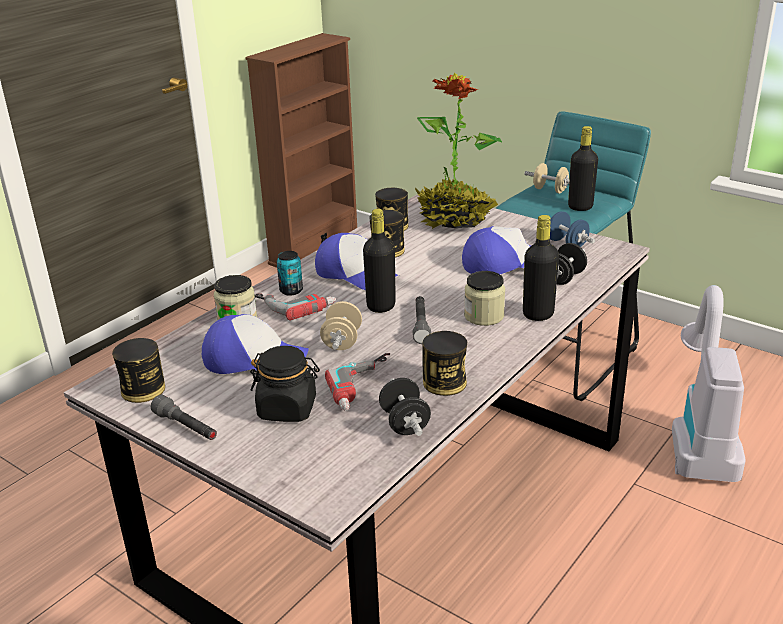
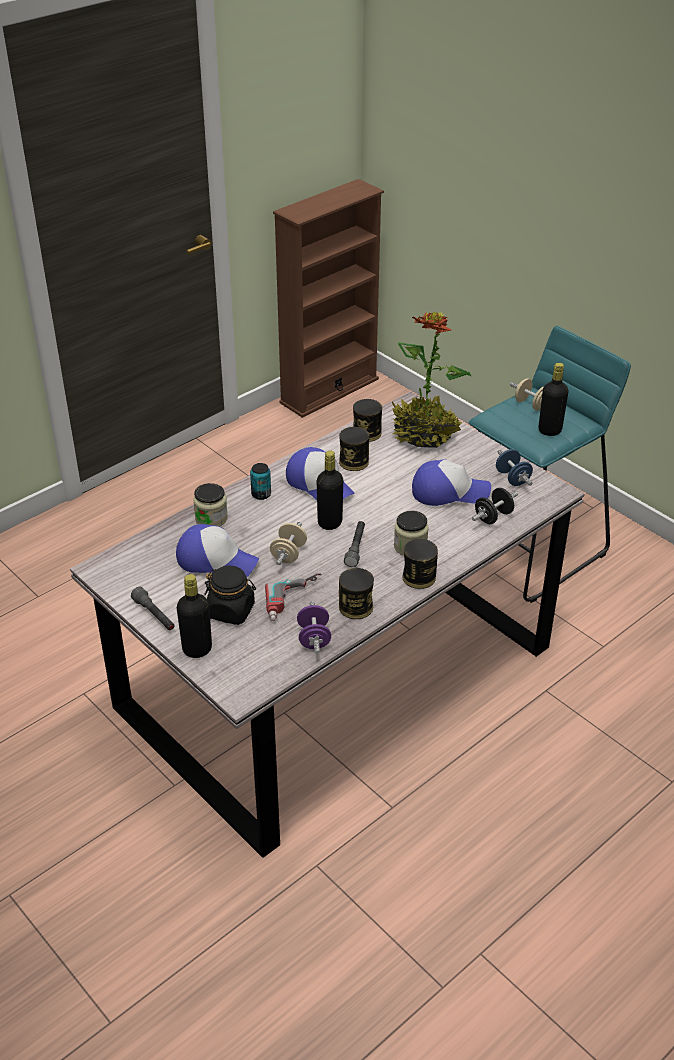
camera: 10 degrees right, 10 degrees up
(143, 390) = (128, 576): can -> can (419, 577)
(293, 303) = (259, 508): power drill -> none
(404, 423) = (314, 638): black dumbbell -> purple dumbbell
(538, 314) = (455, 552): black bottle -> black bottle (197, 649)
(699, 435) = (625, 654): vacuum cleaner -> none

